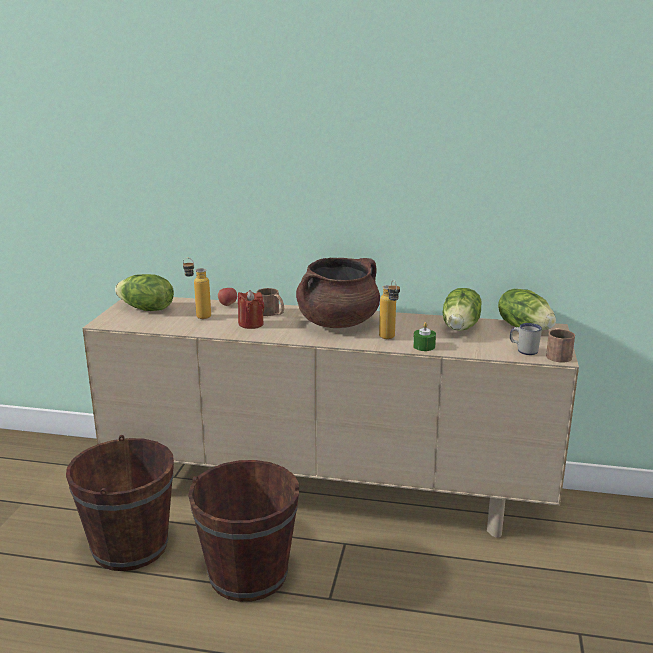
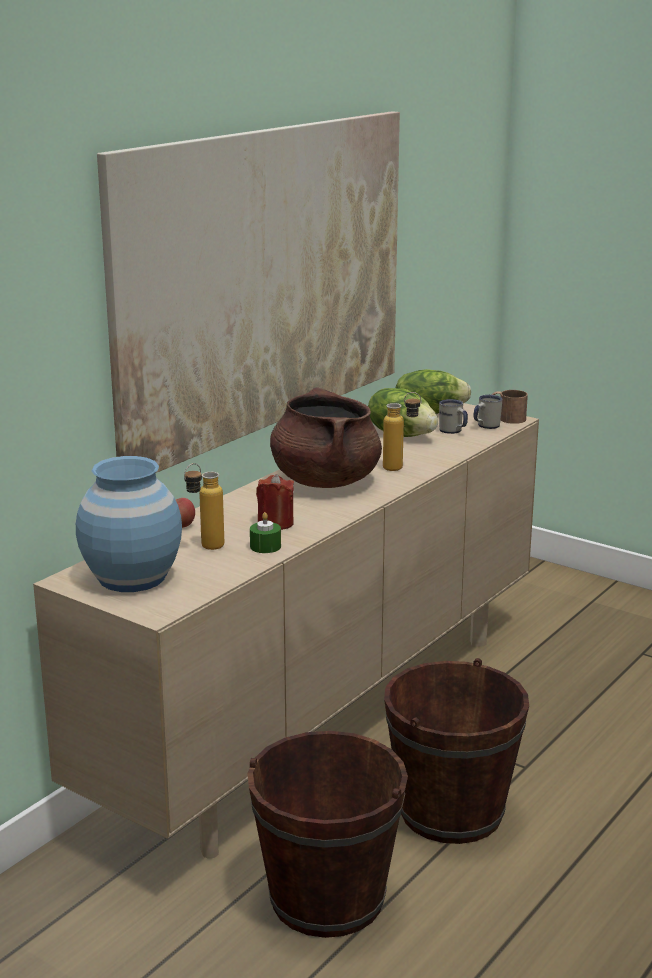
camera: 65 degrees left, 0 degrees up
(146, 309) = (131, 577): lettuce -> blue vase
(272, 313) = (249, 507): brown mug -> none
(347, 169) = (266, 281): none -> picture
(424, 346) = (437, 459): green candle -> green candle (265, 546)
(493, 342) = (453, 431): none -> white mug

